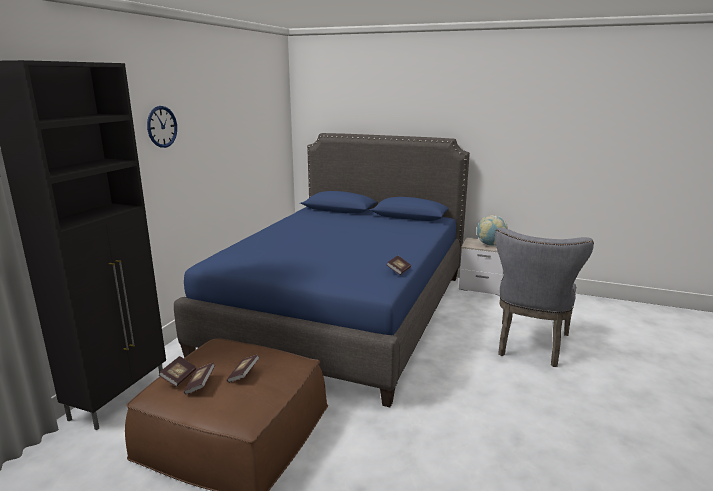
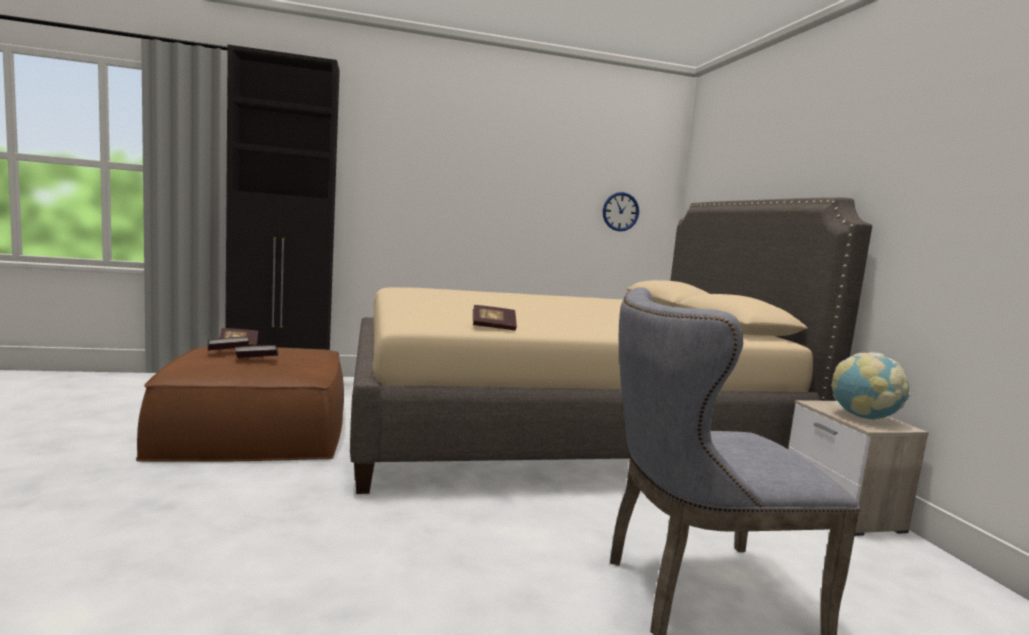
camera: 55 degrees right, 10 degrees down
(162, 126) = (427, 147): wall clock -> wall clock (620, 211)
(342, 312) = (559, 427): blue bed -> beige bed

